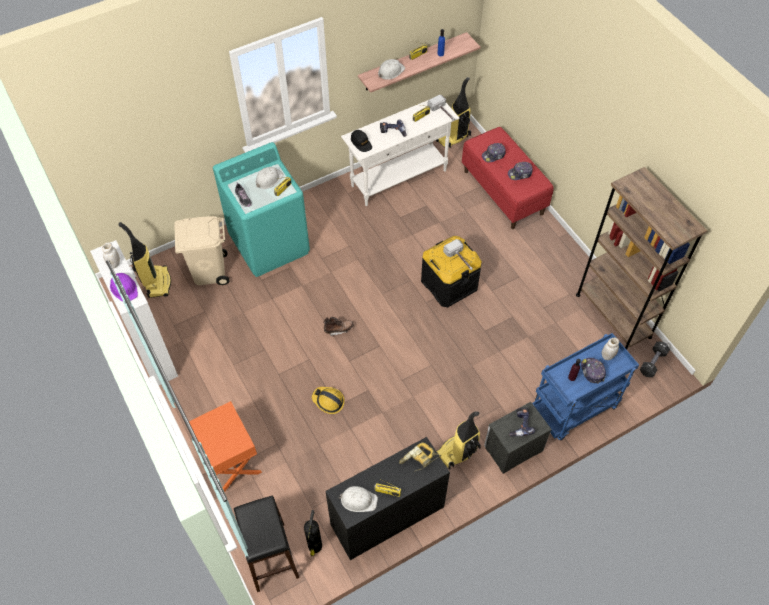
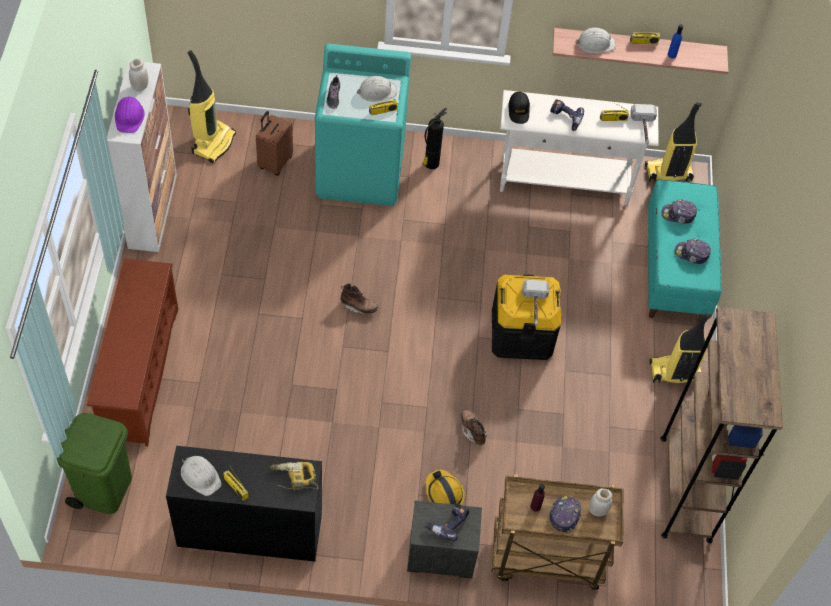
camera: 30 degrees right, 0 degrees up
(209, 271) = (274, 162): beige trash can -> brown suitcase
(230, 463) = (139, 372): orange nightstand -> brown shoe rack
(270, 556) = (104, 488): black stool -> green trash can
(315, 547) = (153, 509): fire extinguisher -> fire extinguisher (431, 164)
(328, 401) = (286, 374): hard hat -> hard hat (443, 493)
(458, 452) = (377, 516): vacuum cleaner -> vacuum cleaner (674, 373)
(469, 361) = (472, 430): none -> brown boot
(503, 192) = (675, 269): red bench -> turquoise bench
(573, 410) = (545, 559): blue cart -> brown cart
(652, 362) = (687, 570): black dumbbell -> none

